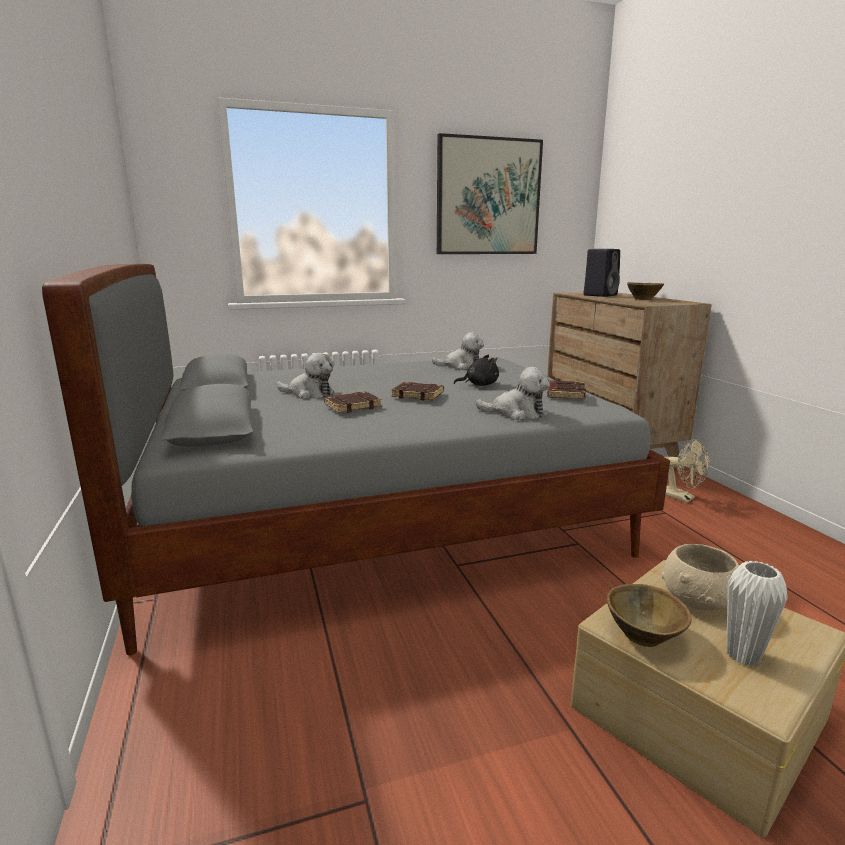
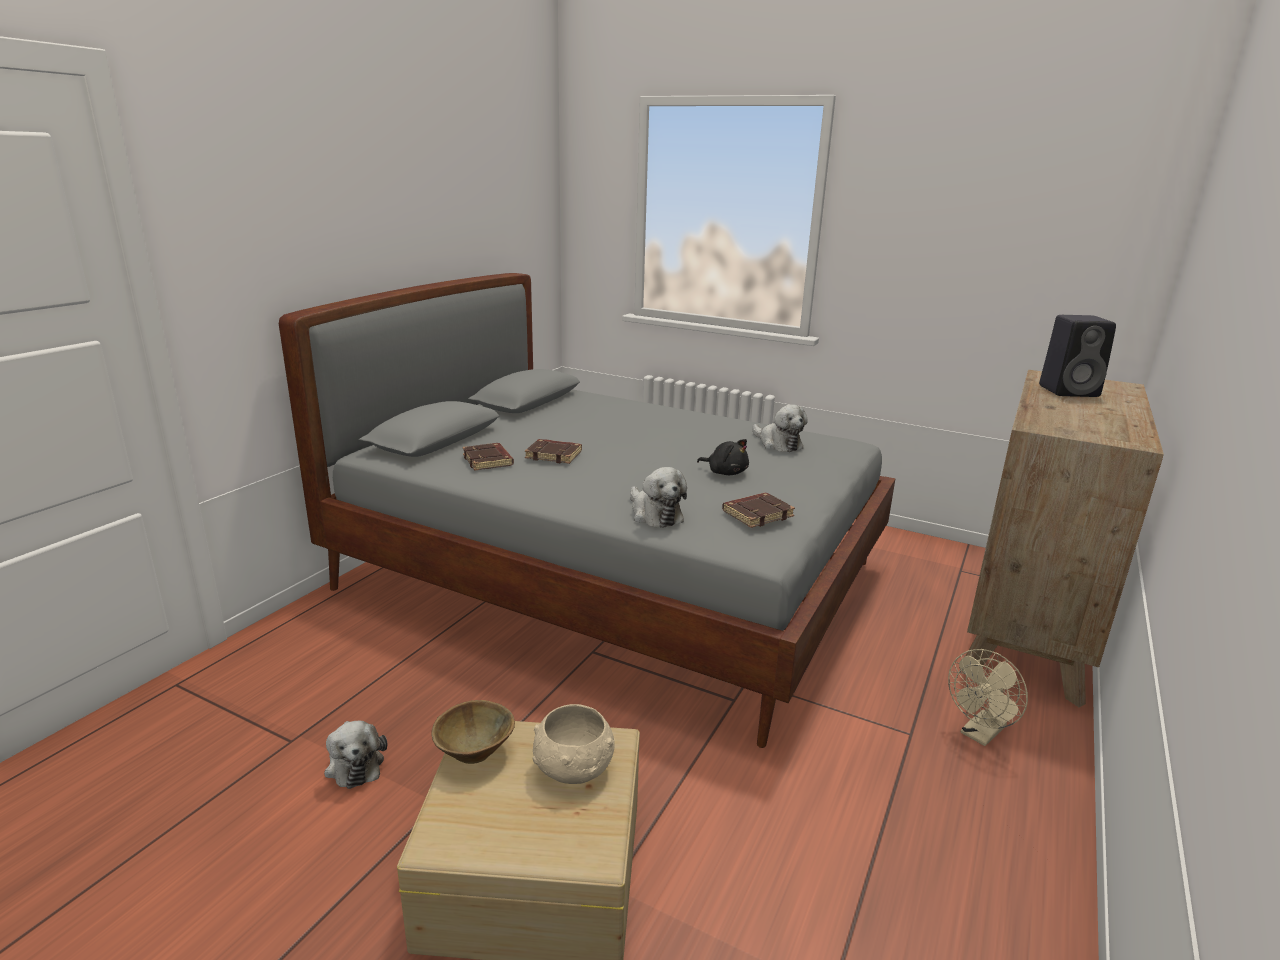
camera: 45 degrees right, 5 degrees up
(309, 393) = (564, 431): plush toy -> plush toy (354, 763)
(418, 395) = (628, 463): brown book -> brown book (488, 461)
(488, 197) = (964, 212): picture -> none
(643, 299) = (1093, 415): brown bowl -> none
(682, 498) = (979, 734): beige fan -> beige fan turned 45 degrees clockwise
(743, 655) = (500, 816): white vase -> none

